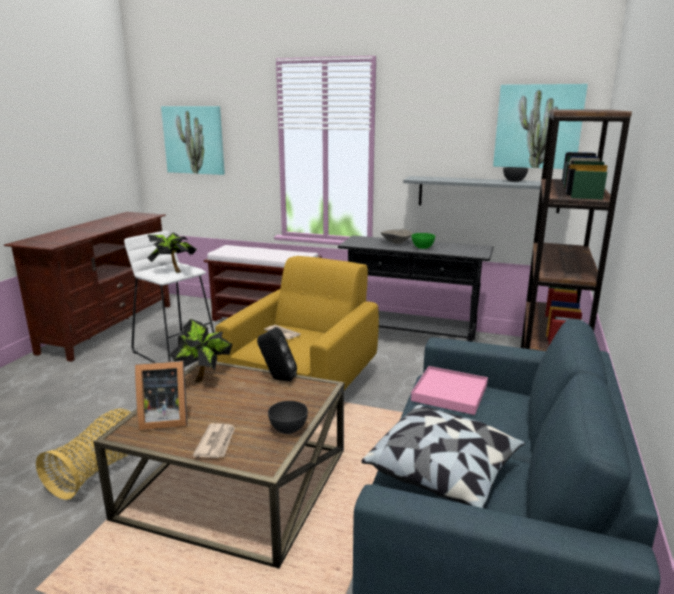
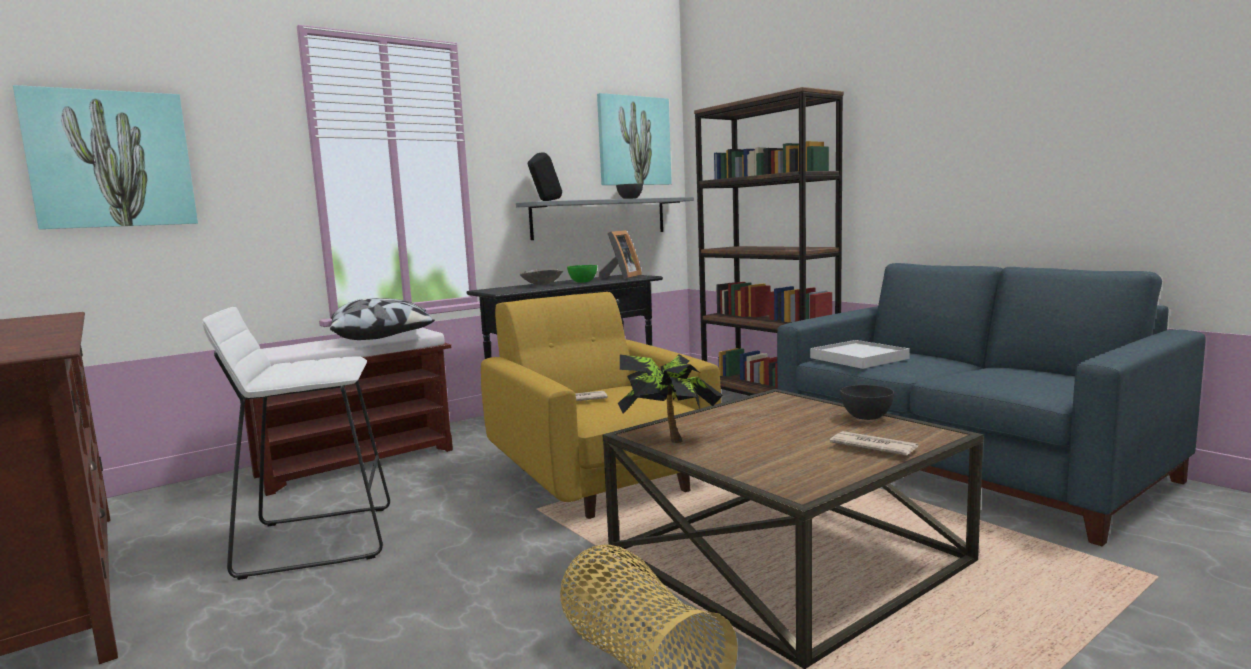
camera: 55 degrees left, 10 degrees down
(163, 419) = (776, 467): picture frame -> picture frame (621, 277)
(173, 271) = (324, 365): potted plant -> none
(277, 379) = (731, 408): black speaker -> black speaker (544, 201)
(444, 471) = (1003, 378): pillow -> pillow (383, 337)
(449, 393) = (859, 358): pink tray -> white tray

